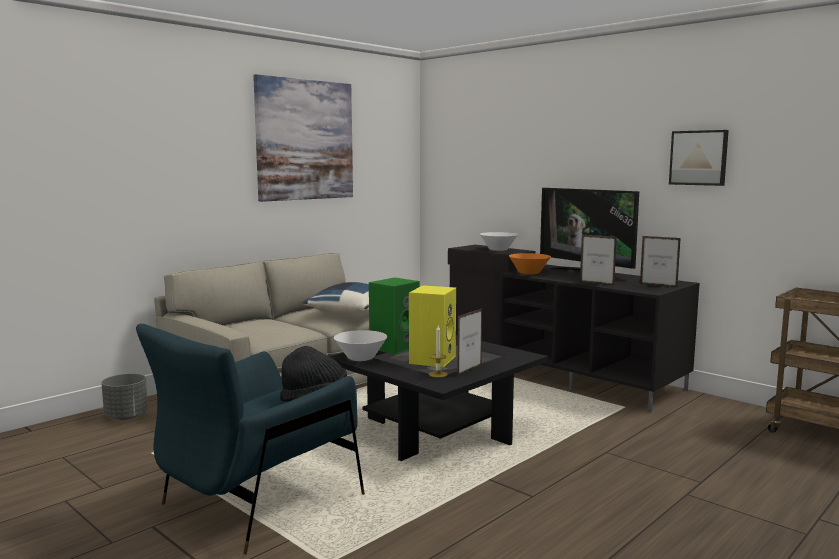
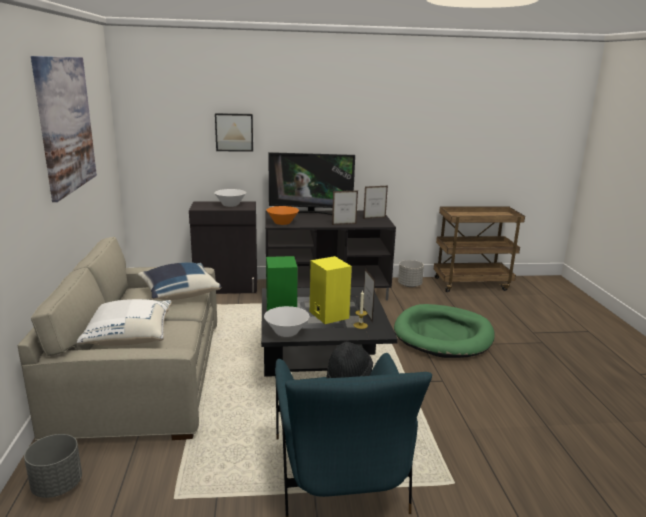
camera: 50 degrees left, 10 degrees up
(250, 325) = (128, 336): none -> white pillow
(645, 464) = (443, 335): none -> green dog bed
(699, 158) = (381, 128): picture -> picture (234, 132)
(723, 409) = (409, 285): none -> grey planter

